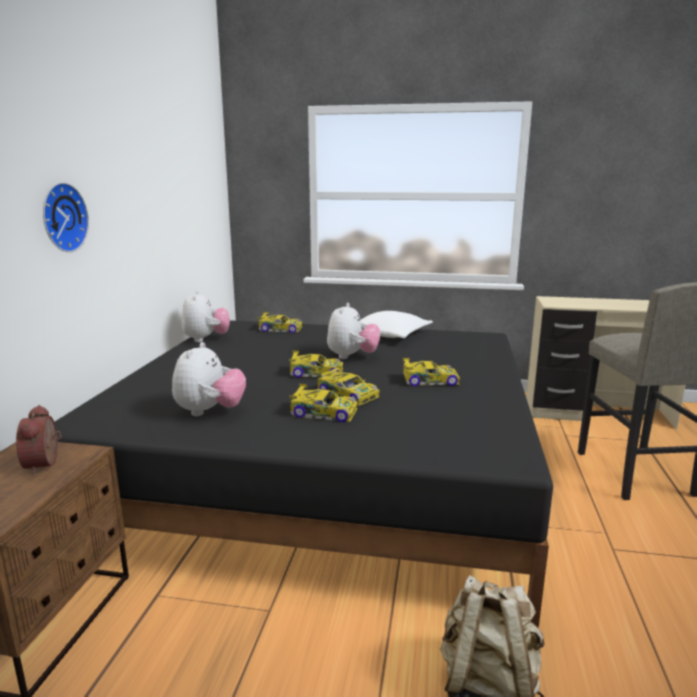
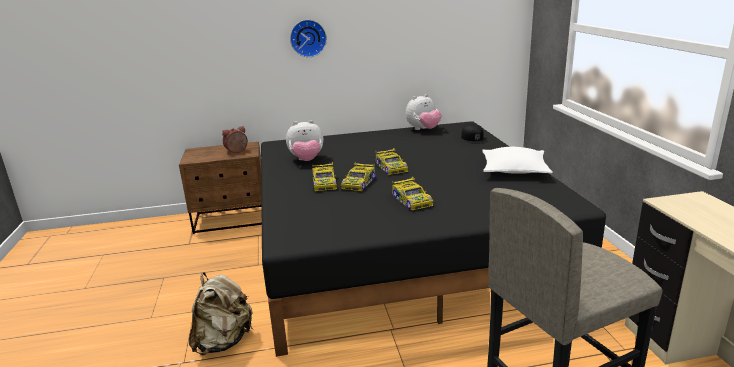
camera: 70 degrees right, 5 degrees up
(280, 329) = (474, 139): toy car -> black cap
(352, 356) = (437, 169): plush toy -> none

